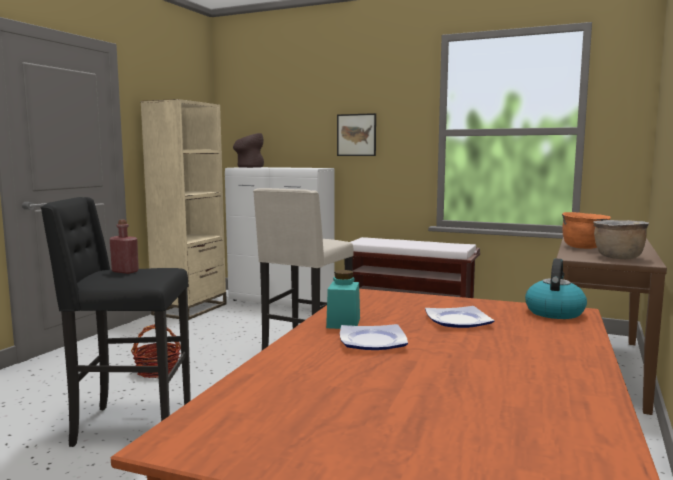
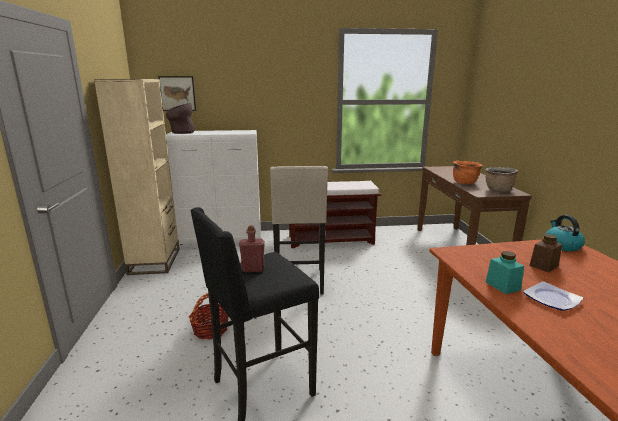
camera: 30 degrees left, 10 degrees up
(356, 135) = (273, 103): picture -> picture (177, 93)
(458, 320) = (543, 265): plate -> brown jar

